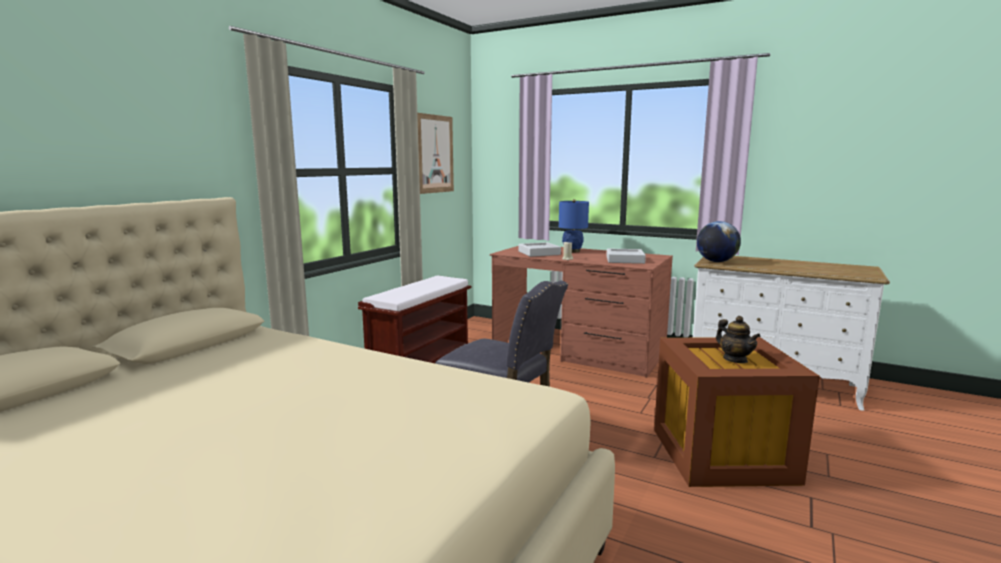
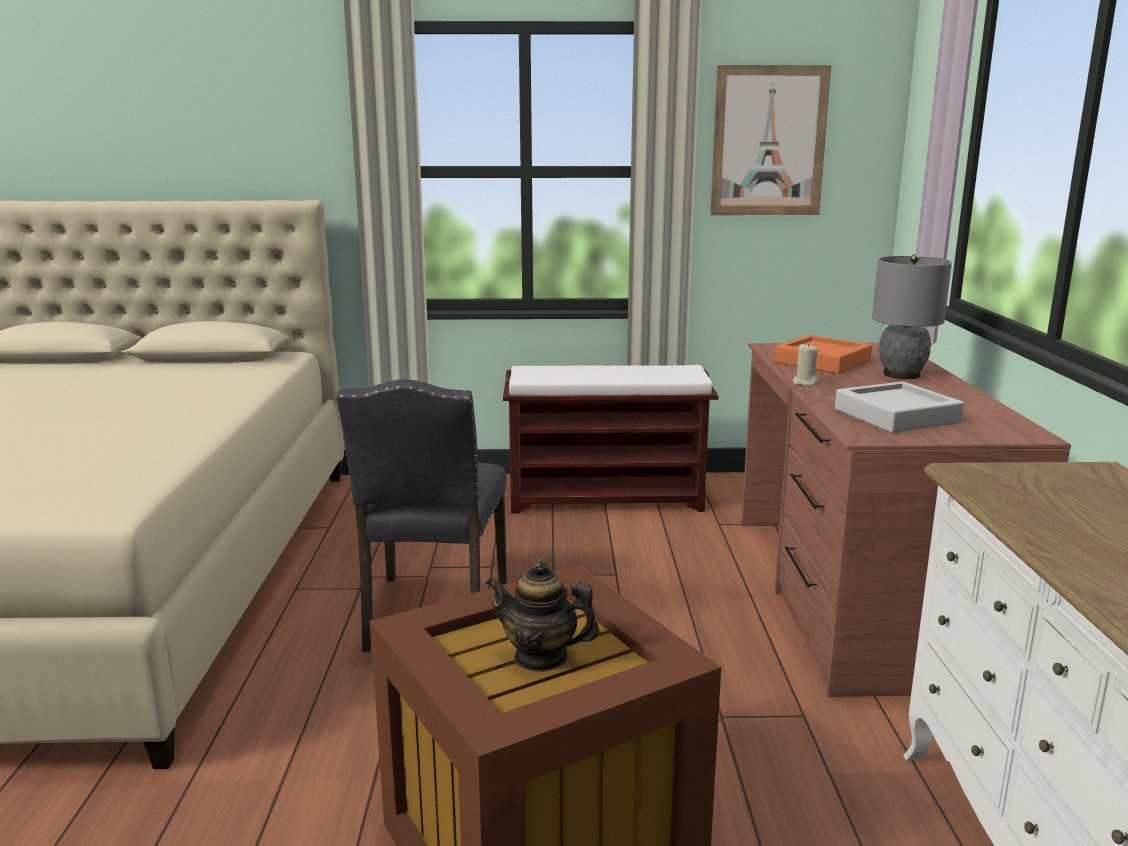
camera: 60 degrees right, 5 degrees up
(539, 253) = (822, 362): grey tray -> orange tray
(572, 251) = (901, 375): blue table lamp -> grey table lamp
(716, 261) = (1002, 478): globe -> none
(735, 359) = (541, 657): teapot -> teapot turned 75 degrees clockwise

